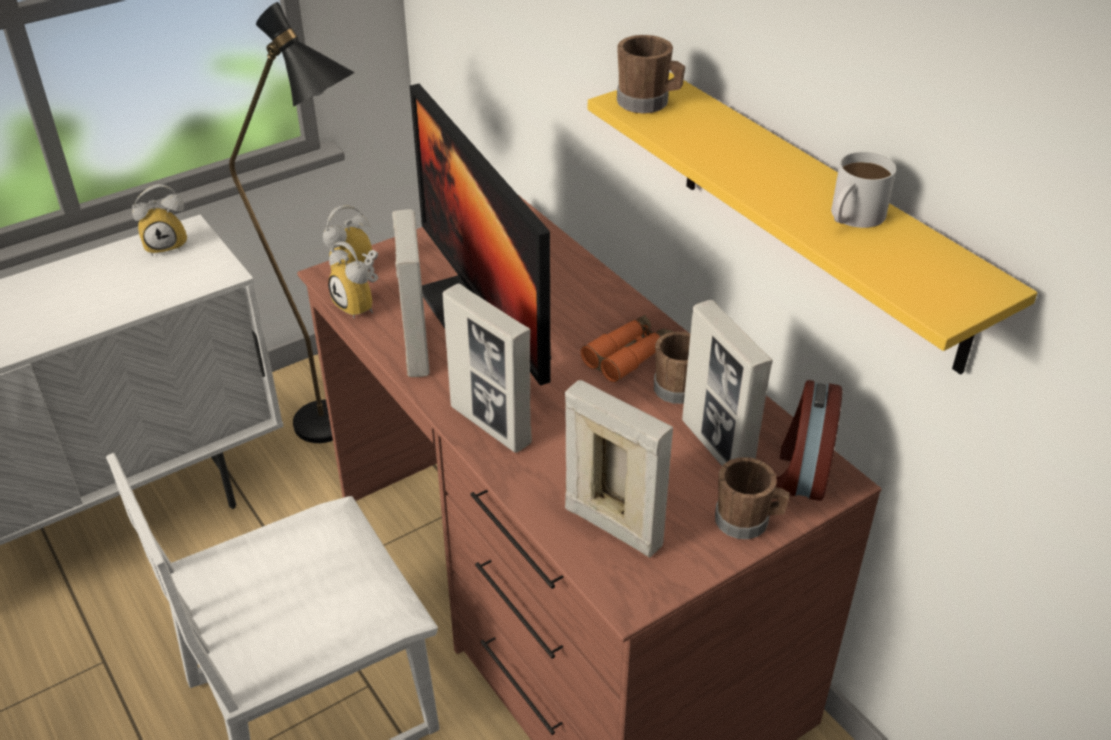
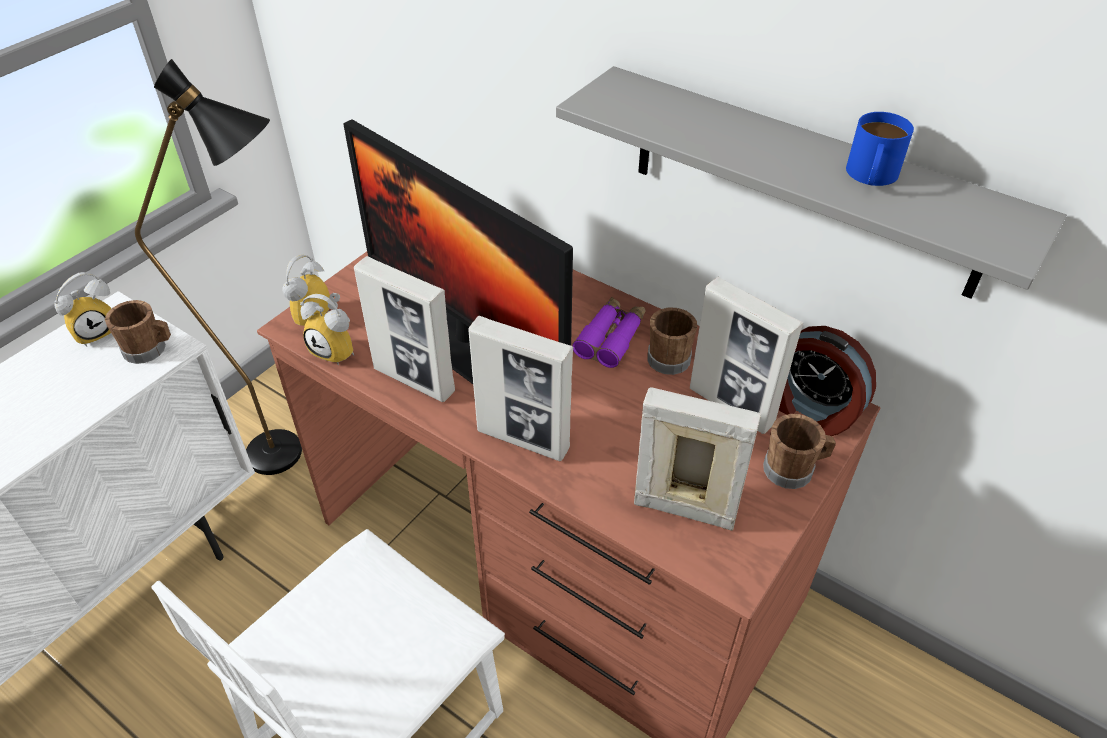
camera: 20 degrees left, 5 degrees up
(416, 348) = (414, 380): picture frame -> picture frame turned 150 degrees clockwise
(628, 355) = (611, 338): orange binoculars -> purple binoculars
(648, 103) = (615, 100): brown mug -> brown mug (149, 350)
(801, 471) = (811, 410): alarm clock -> alarm clock turned 45 degrees counterclockwise
(820, 219) = (803, 182): yellow shelf -> grey shelf
(852, 217) = (870, 177): white mug -> blue mug

